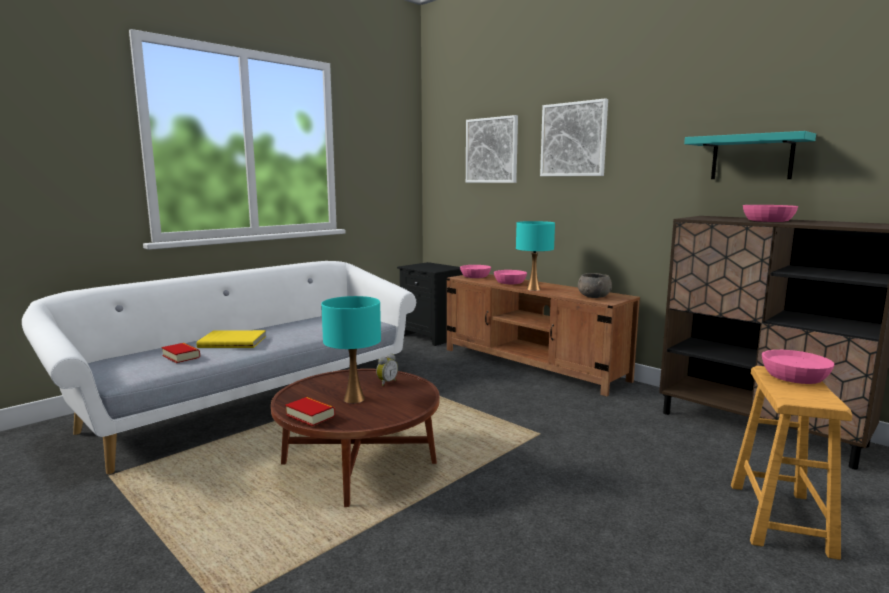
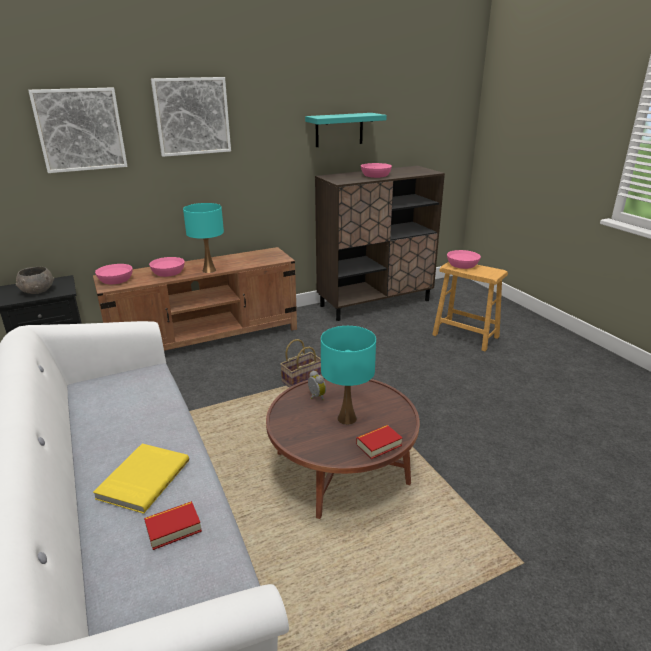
camera: 70 degrees left, 15 degrees up
(503, 418) = (302, 379): none -> basket
(593, 296) = (262, 259): grey bowl -> grey bowl (37, 291)

